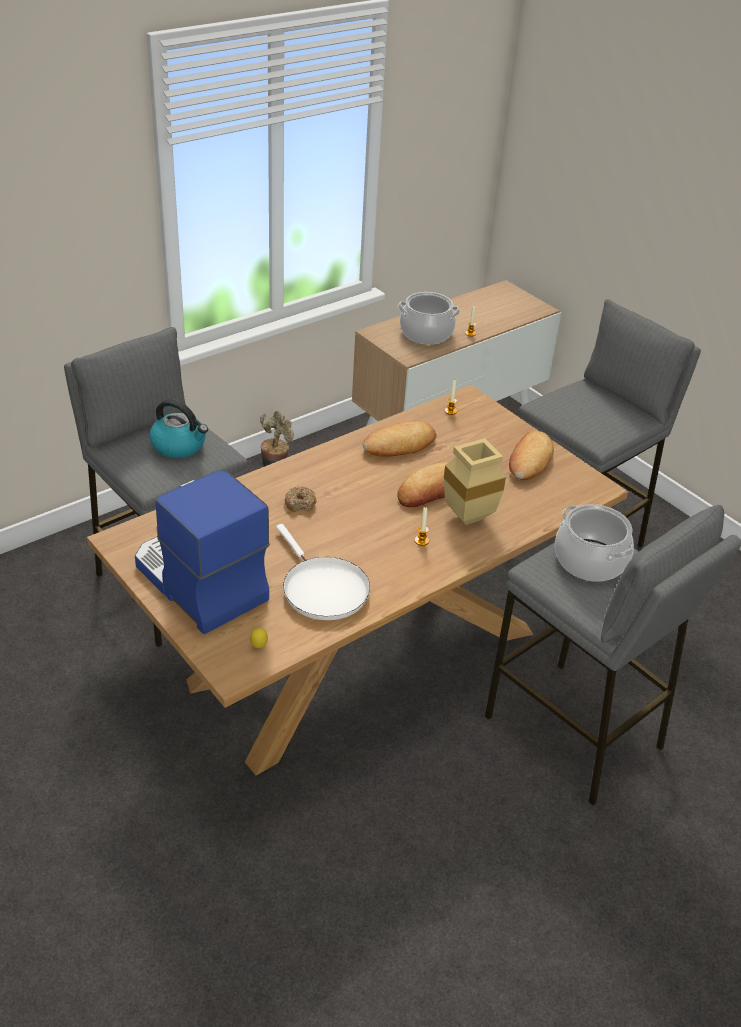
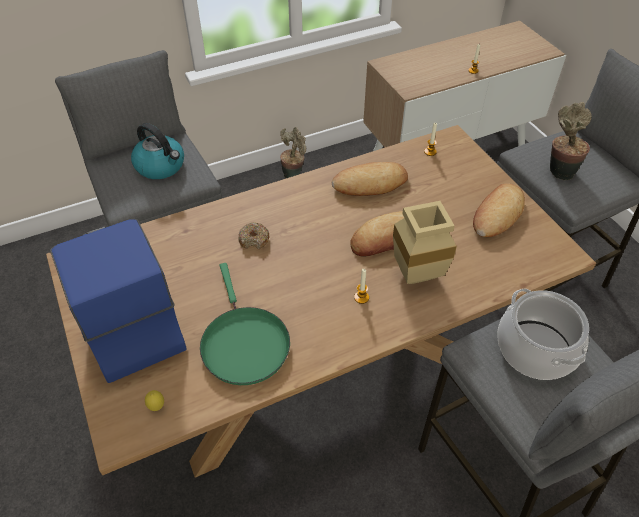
camera: 15 degrees right, 10 degrees up
(322, 589) = (243, 343): white frying pan -> green frying pan
(426, 333) = (432, 67): cooking pot -> none
(579, 416) = (559, 170): none -> potted plant

